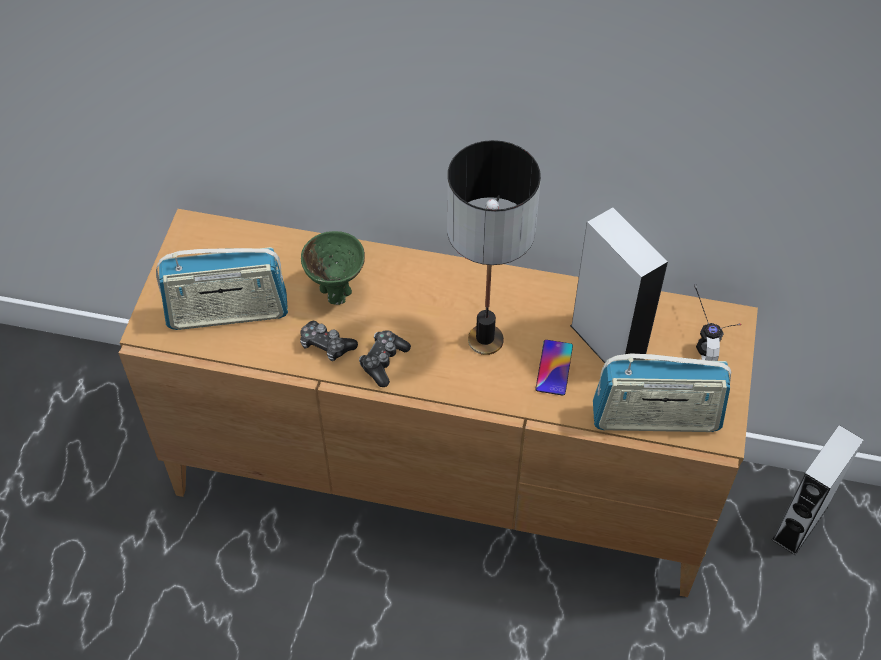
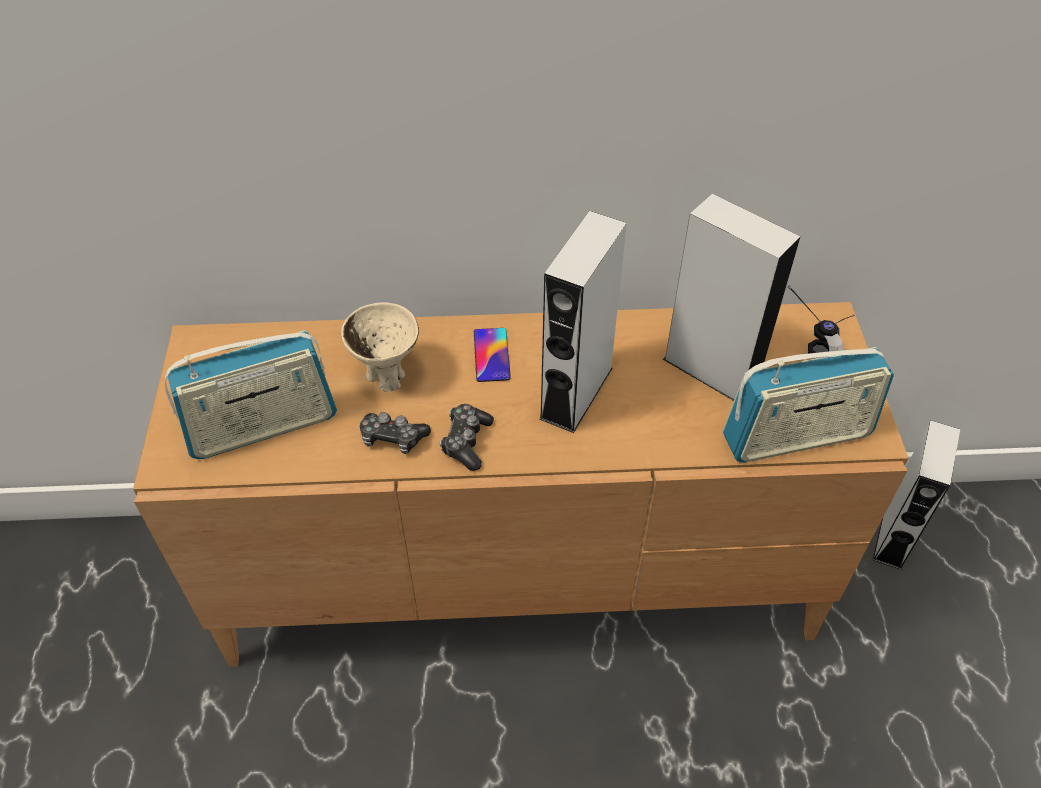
camera: 15 degrees left, 5 degrees down
(336, 291) = (386, 377): green bowl -> beige bowl
(486, 339) = (576, 393): table lamp -> grey speaker
(554, 367) = (663, 407): phone -> phone (491, 355)

